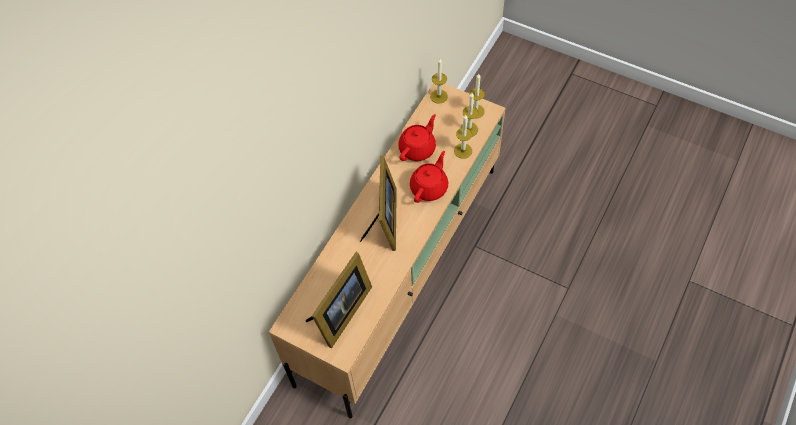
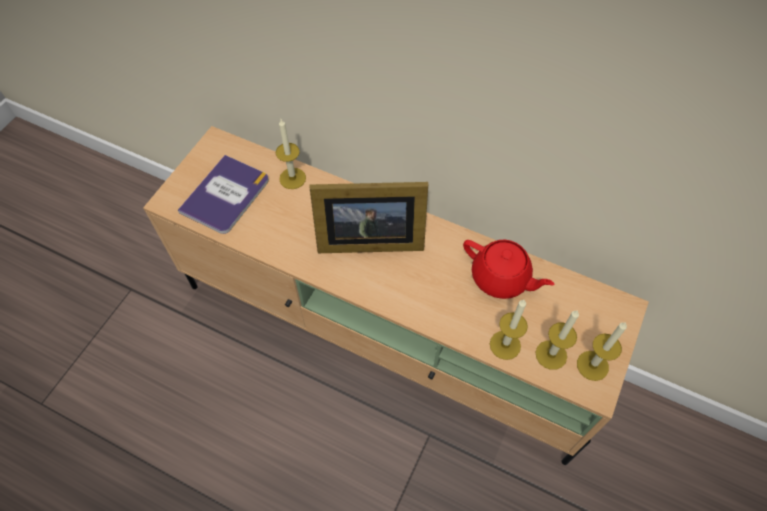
camera: 85 degrees right, 0 degrees up
(341, 314) = (225, 195): picture frame -> book
(429, 187) = (429, 296): red teapot -> none
(439, 96) = (613, 307): candle -> candle (292, 178)

